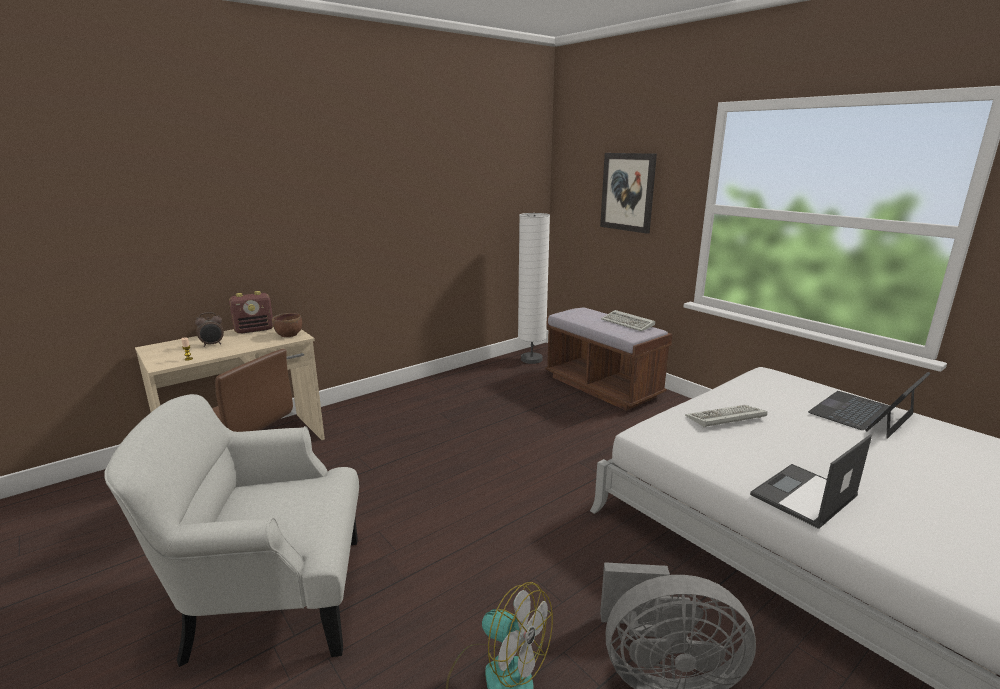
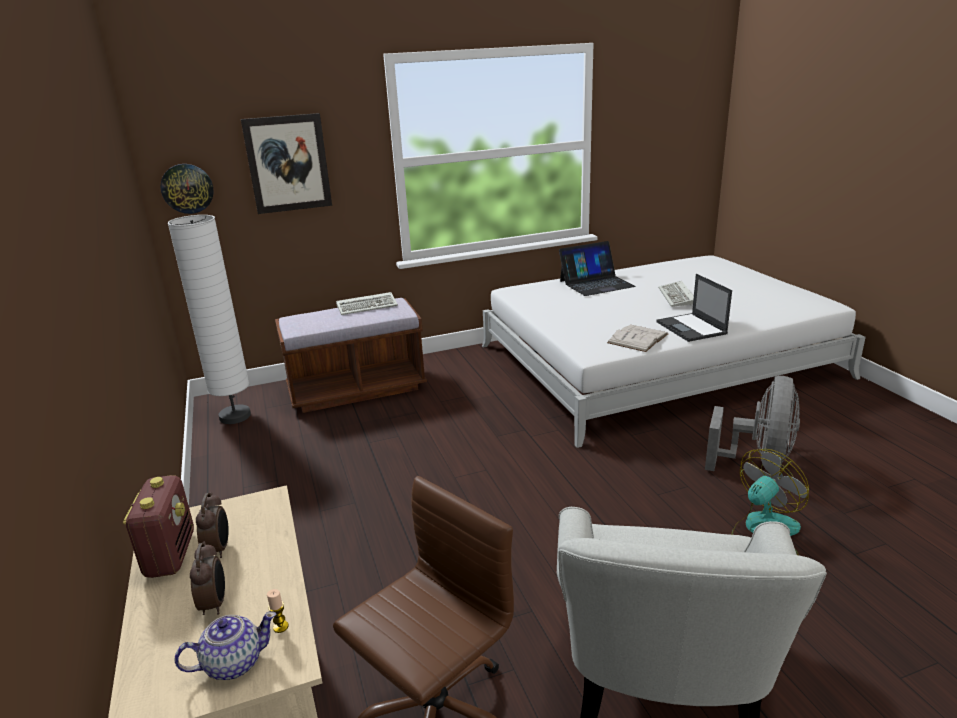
camera: 70 degrees left, 5 degrees up
(168, 355) = (233, 663): none -> teapot
(256, 337) = (219, 549): none -> alarm clock
(289, 334) = (244, 510): brown bowl -> none
(570, 198) = (187, 188): none -> wall clock
(719, 457) = (638, 338): none -> white book
(724, 419) = (581, 323): keyboard -> keyboard (677, 297)
(862, 414) = (596, 283): laptop -> laptop turned 90 degrees counterclockwise

